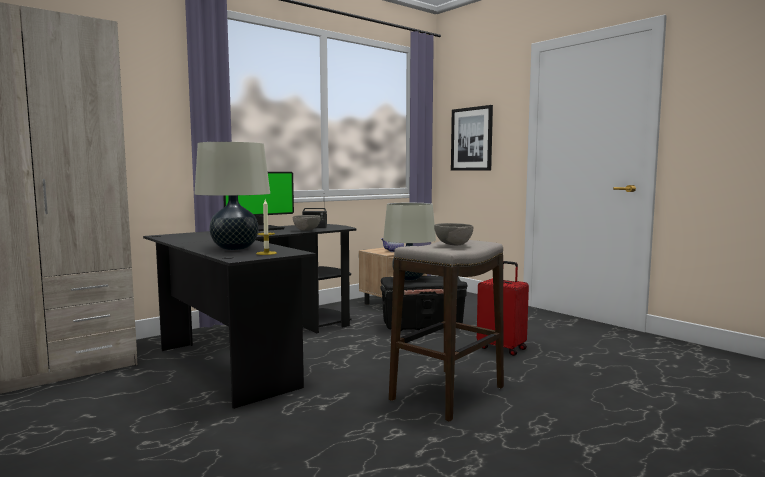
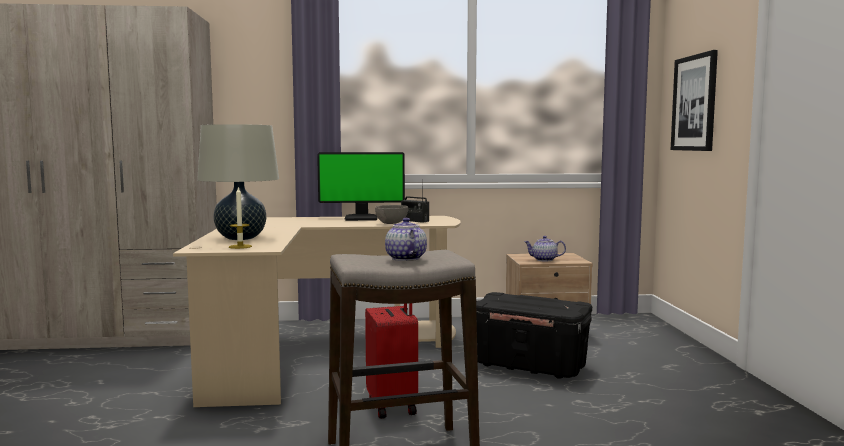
camera: 35 degrees right, 0 degrees up
(257, 347) = (317, 351): black desk -> beige desk
(409, 278) = (515, 298): beige table lamp -> none
(453, 245) = (404, 258): grey bowl -> teapot
(502, 348) = (580, 419): red suitcase -> red suitcase (393, 406)

